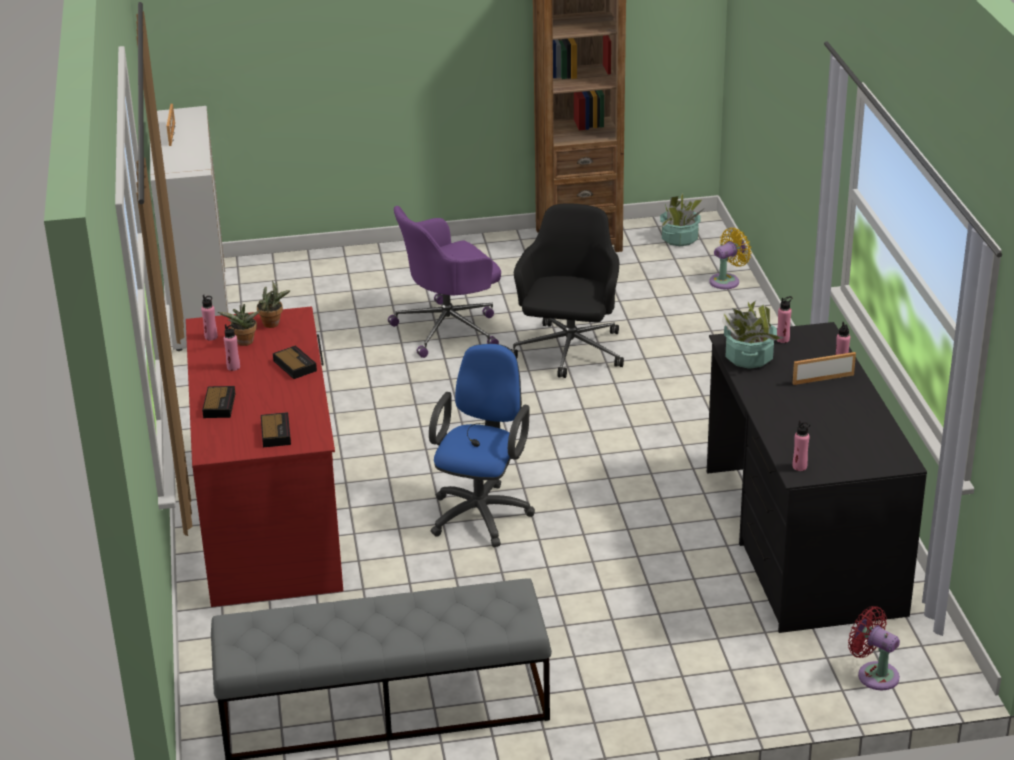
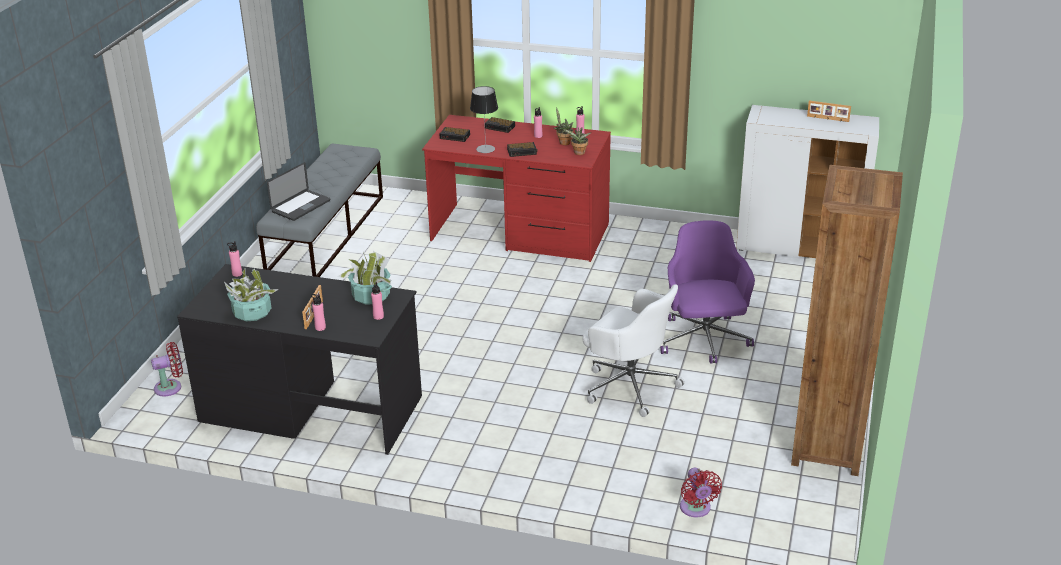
camera: 115 degrees right, 0 degrees up
(303, 396) = (485, 149): none -> table lamp
(470, 611) = (301, 206): none -> laptop
(482, 512) = (460, 299): blue office chair -> none
(569, 352) = (629, 384): black office chair -> white office chair
(679, 239) = (799, 509): potted plant -> potted plant (252, 312)
(727, 281) = (696, 509): yellow fan -> red fan

